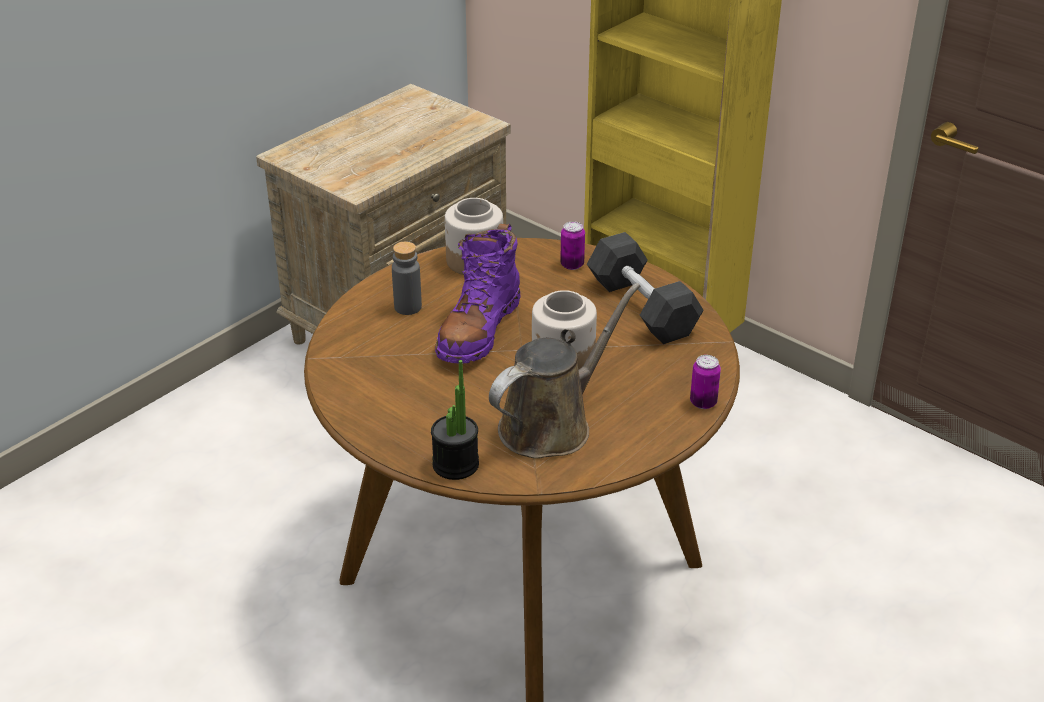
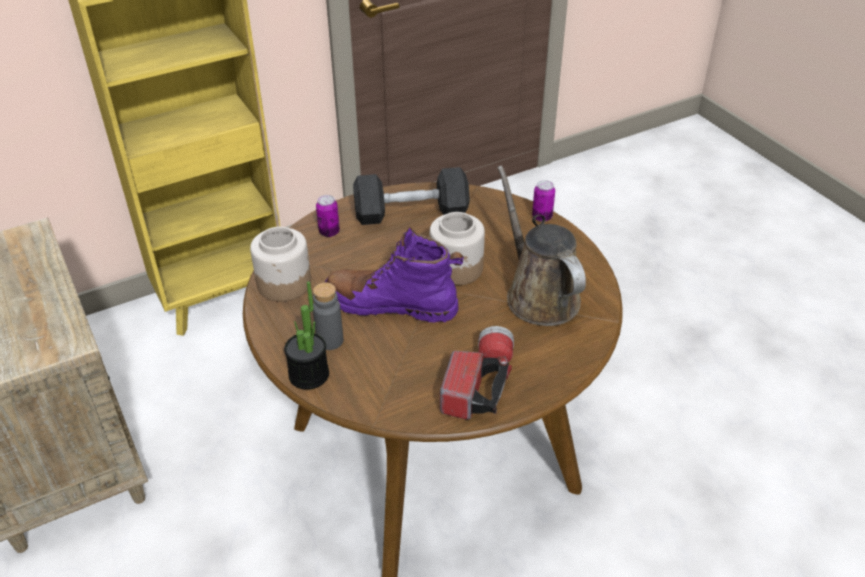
camera: 70 degrees left, 5 degrees up
(389, 409) = (478, 383): none -> flashlight
(455, 465) = (569, 359): potted plant -> potted plant (309, 375)
(478, 330) = (391, 305): purple boot -> purple boot turned 150 degrees clockwise

